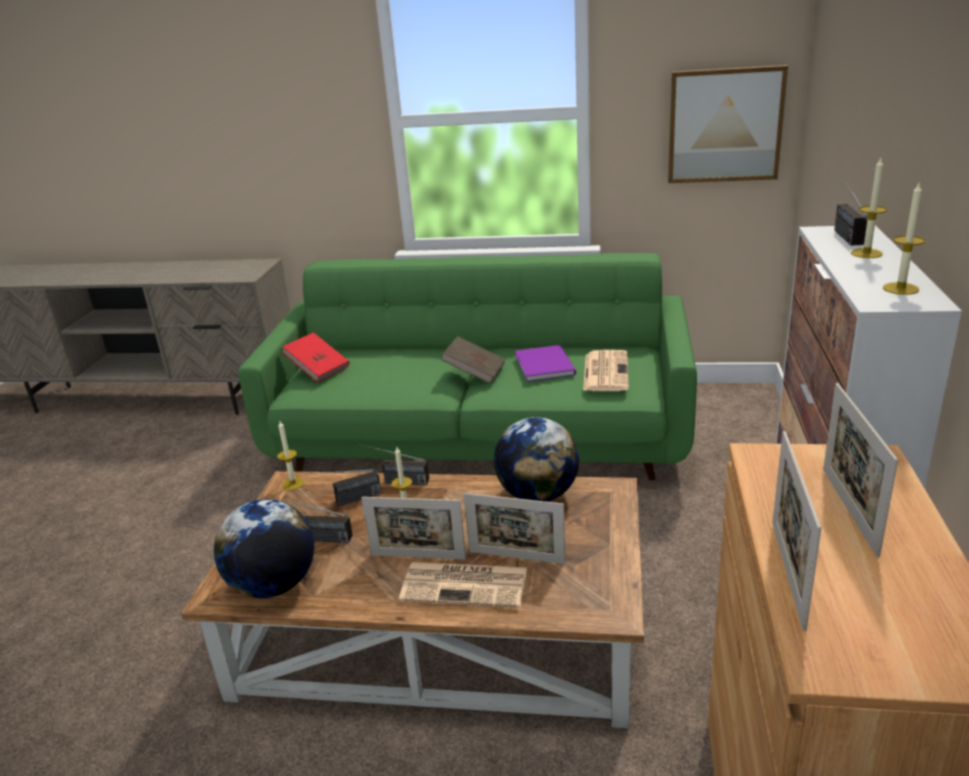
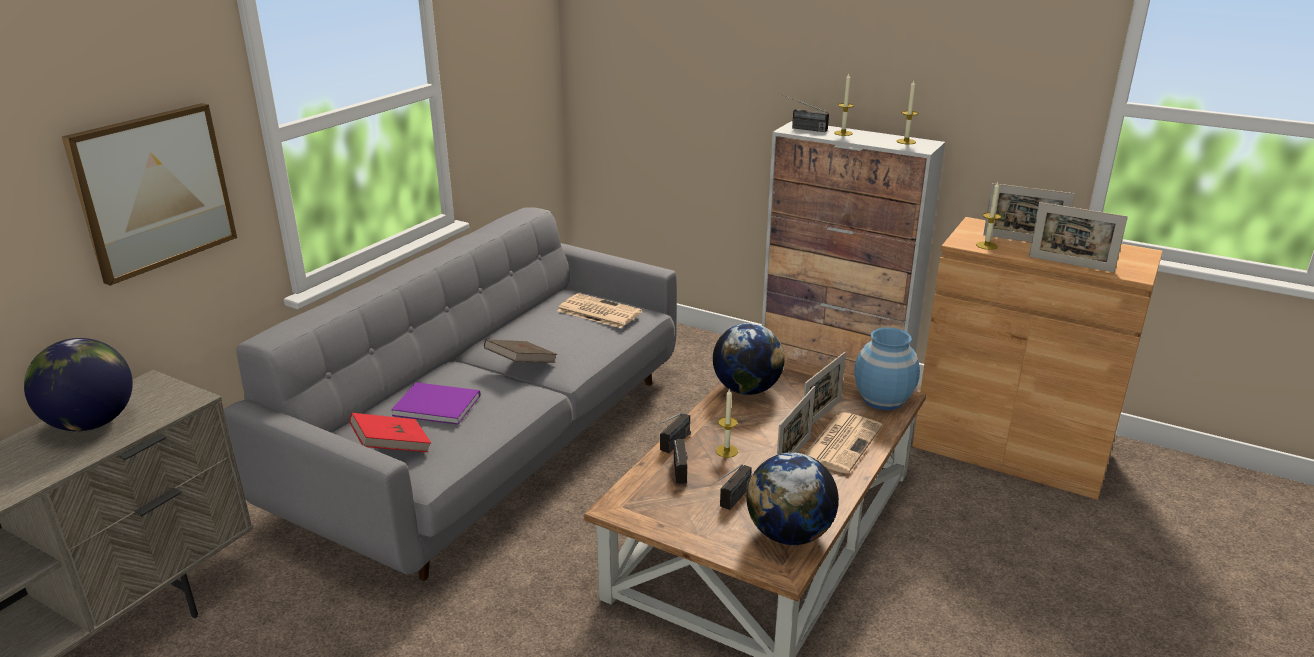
camera: 70 degrees left, 0 degrees up
(211, 269) = (92, 424): none -> globe
(293, 484) = (622, 504): candle -> candle (986, 245)
(480, 438) = (495, 444): green sofa -> grey sofa
(546, 364) = (553, 330): purple book -> purple book (435, 404)
(594, 598) = (883, 399): none -> blue vase
(724, 125) = (523, 82): picture -> picture (153, 190)

